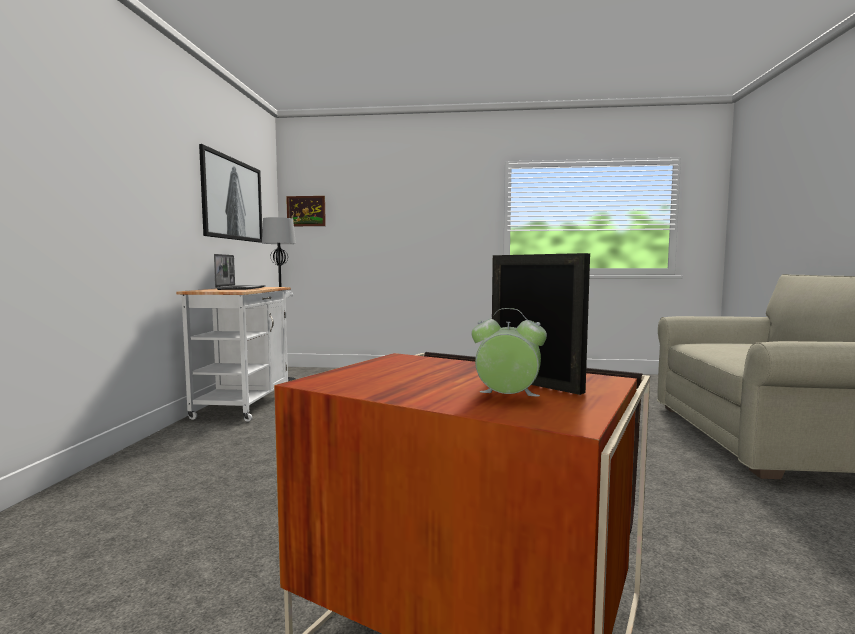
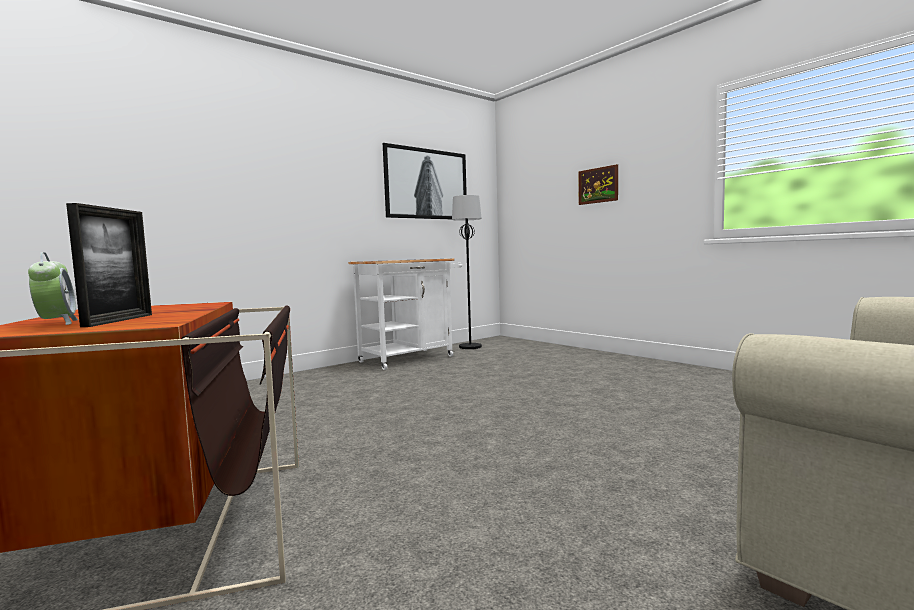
camera: 45 degrees right, 0 degrees up
(241, 288) = (403, 259): laptop -> none
(306, 211) = (516, 186): picture -> picture (598, 185)

